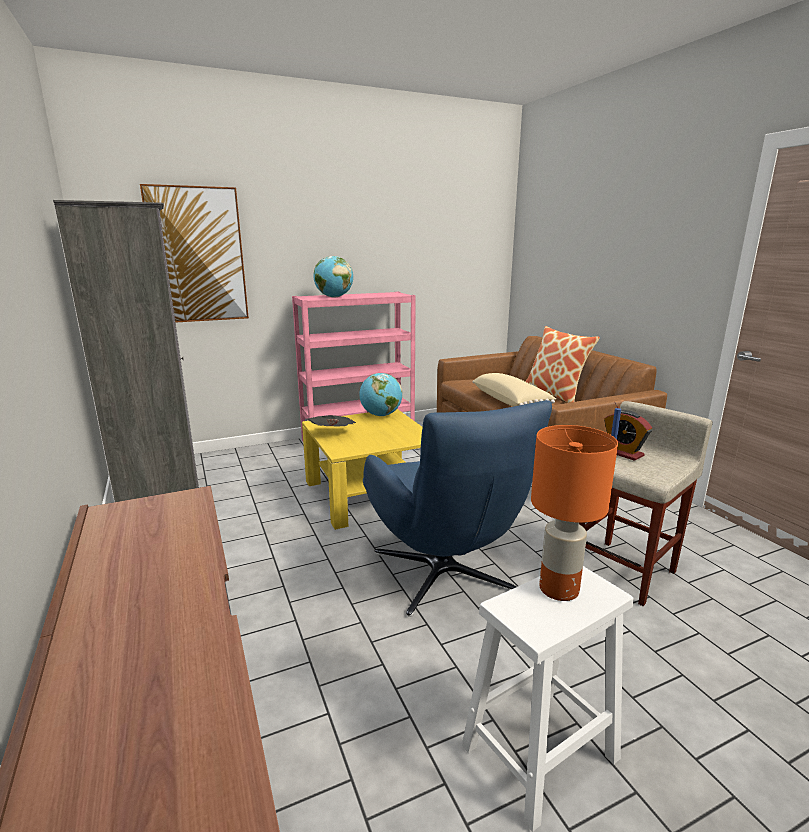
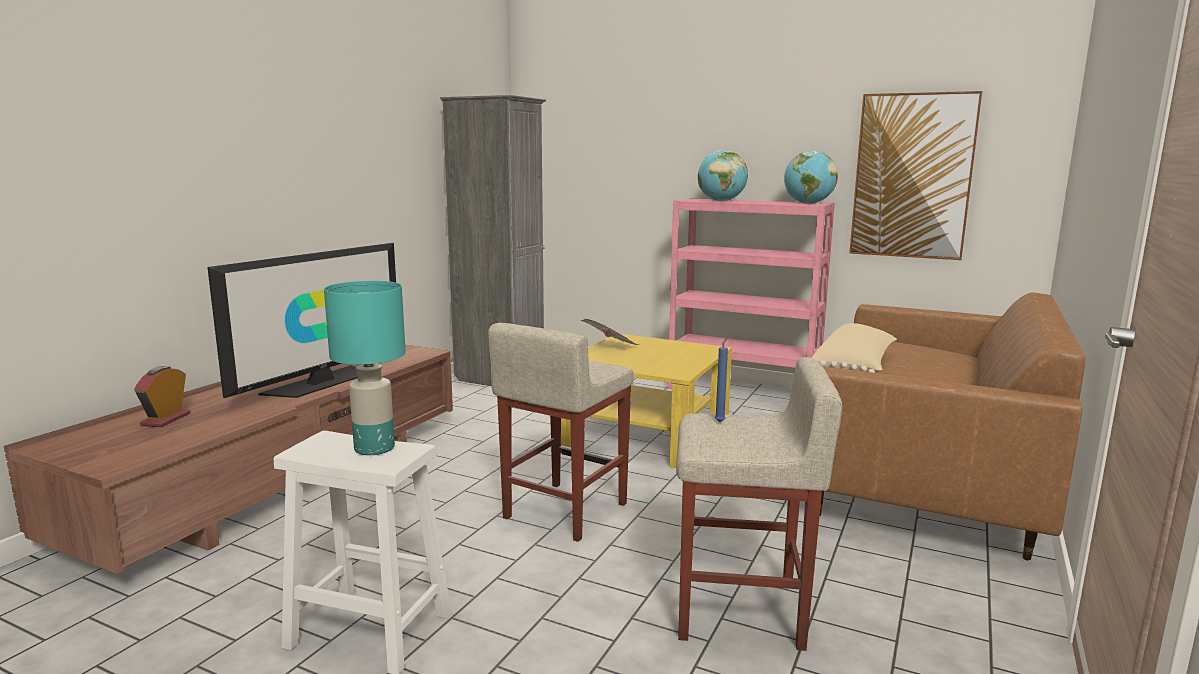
camera: 50 degrees right, 5 degrees down
(177, 576) = (321, 382): none -> television
(197, 255) = (605, 149): picture -> picture (912, 176)
(381, 415) = (696, 347): globe -> globe (808, 204)
(443, 574) = (564, 511): blue armchair -> beige stool
(555, 394) = (970, 383): pillow -> none
(558, 590) = (373, 448): orange table lamp -> turquoise table lamp
(623, 453) = (749, 423): alarm clock -> alarm clock (166, 419)

